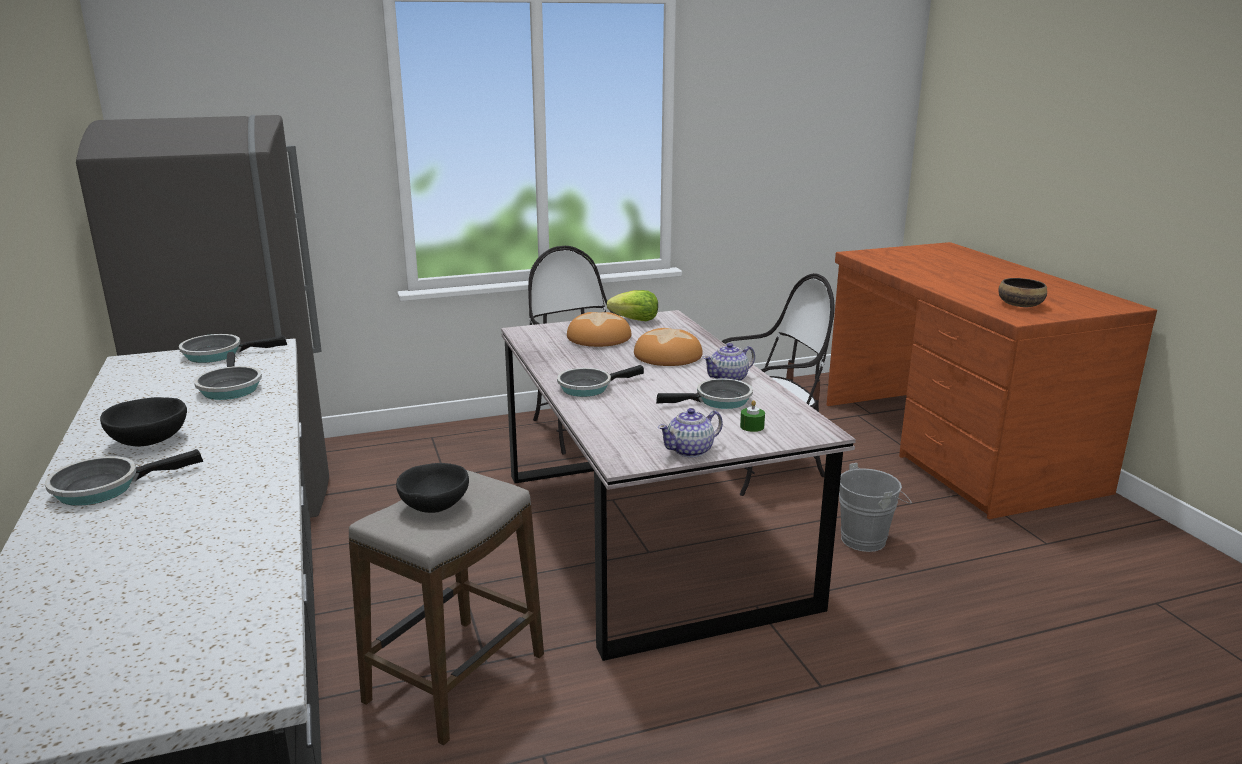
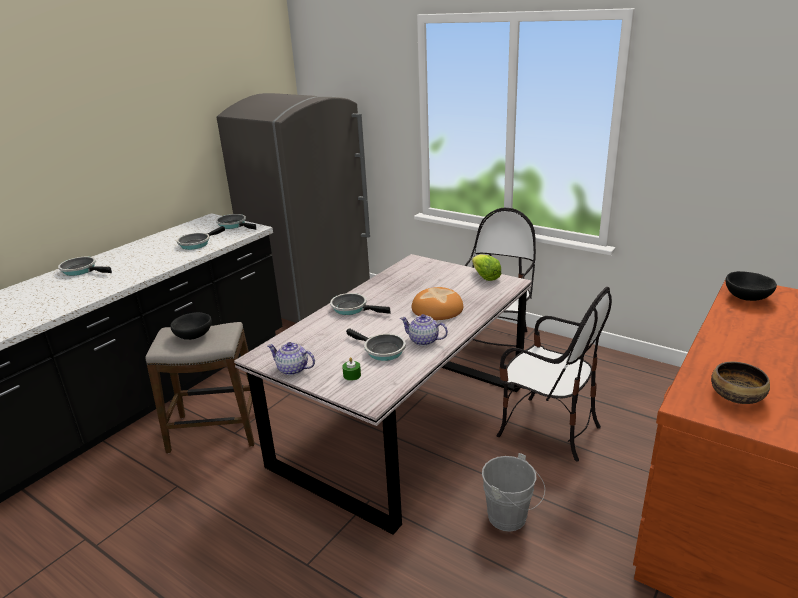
camera: 55 degrees right, 5 degrees up
(149, 441) = (128, 257): black bowl -> black bowl (746, 298)
(598, 337) = (436, 280): bread -> none

